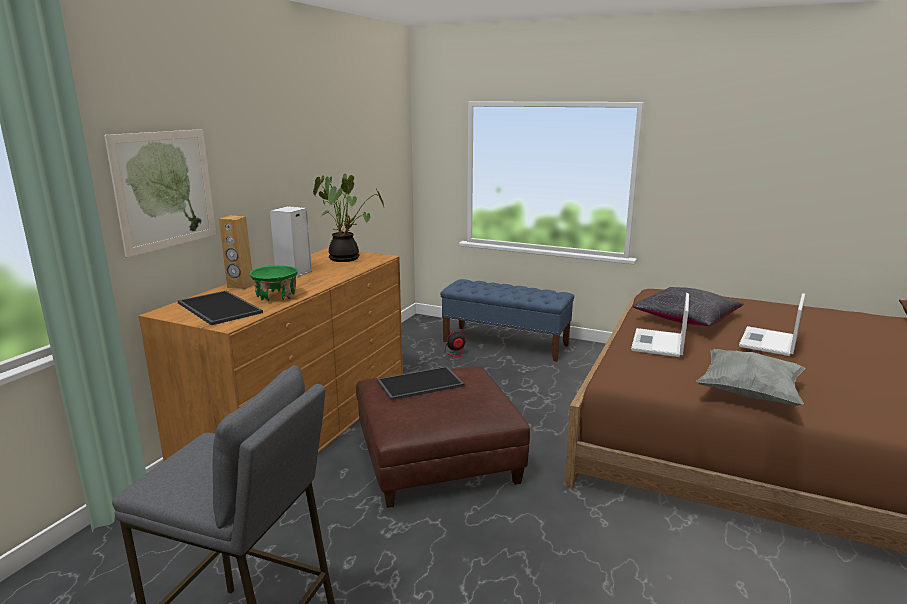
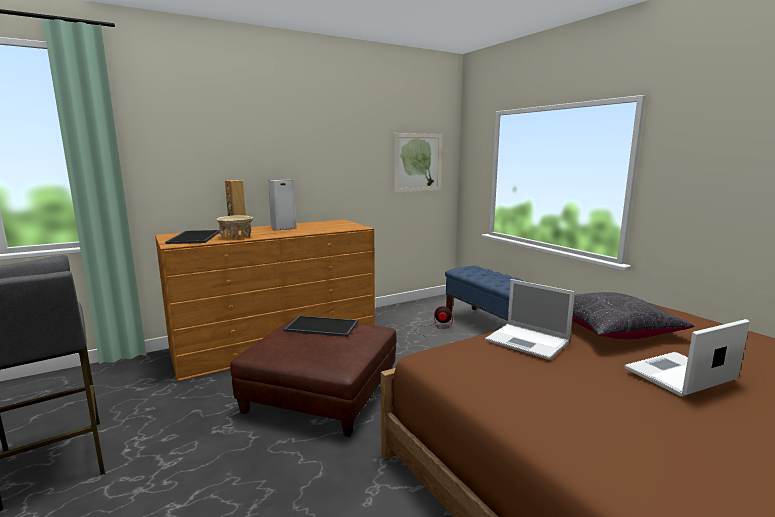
camera: 35 degrees right, 5 degrees down
(165, 190) = (189, 157): picture -> picture (418, 162)
(276, 297) = (236, 237): green bowl -> beige bowl
(346, 258) = (336, 225): potted plant -> none
(658, 344) = (529, 341): laptop -> laptop turned 105 degrees counterclockwise
(748, 394) = (542, 416): grey pillow -> none

